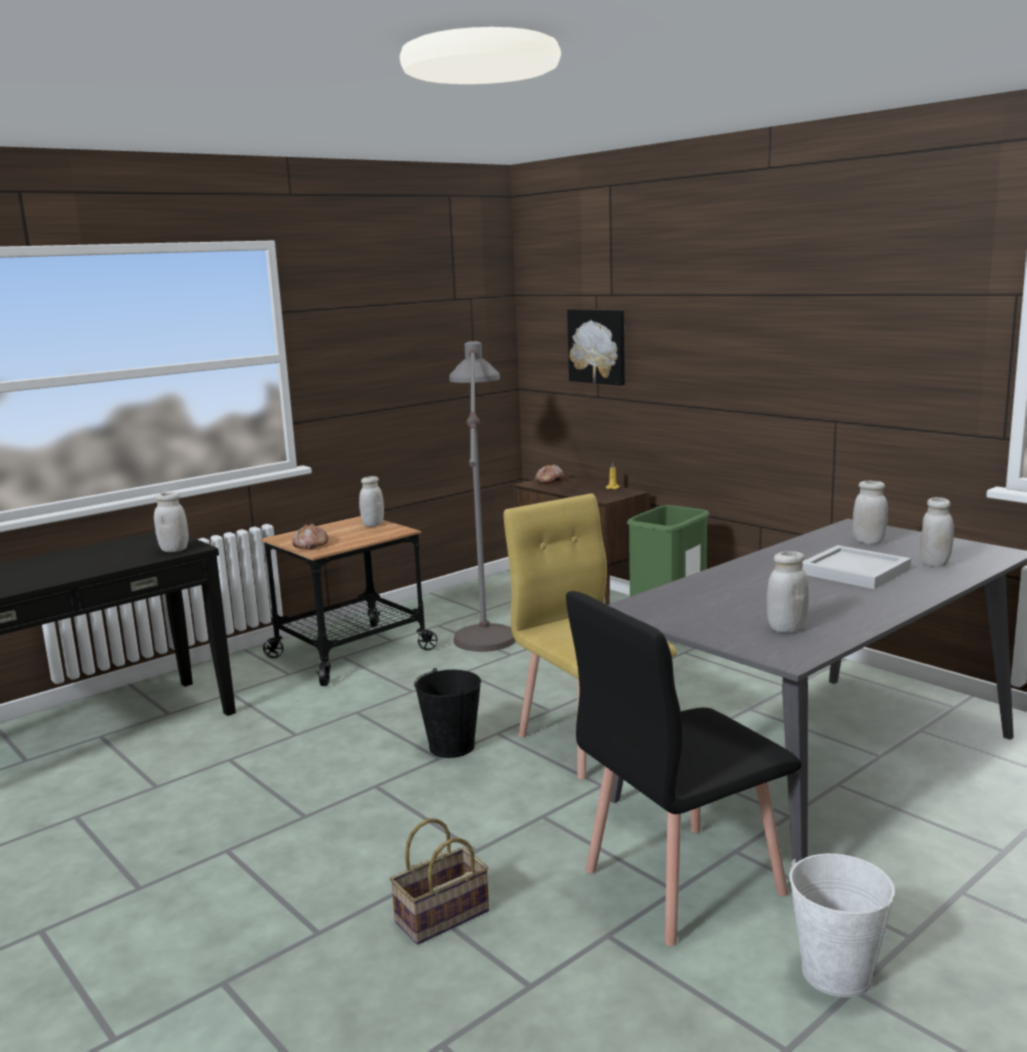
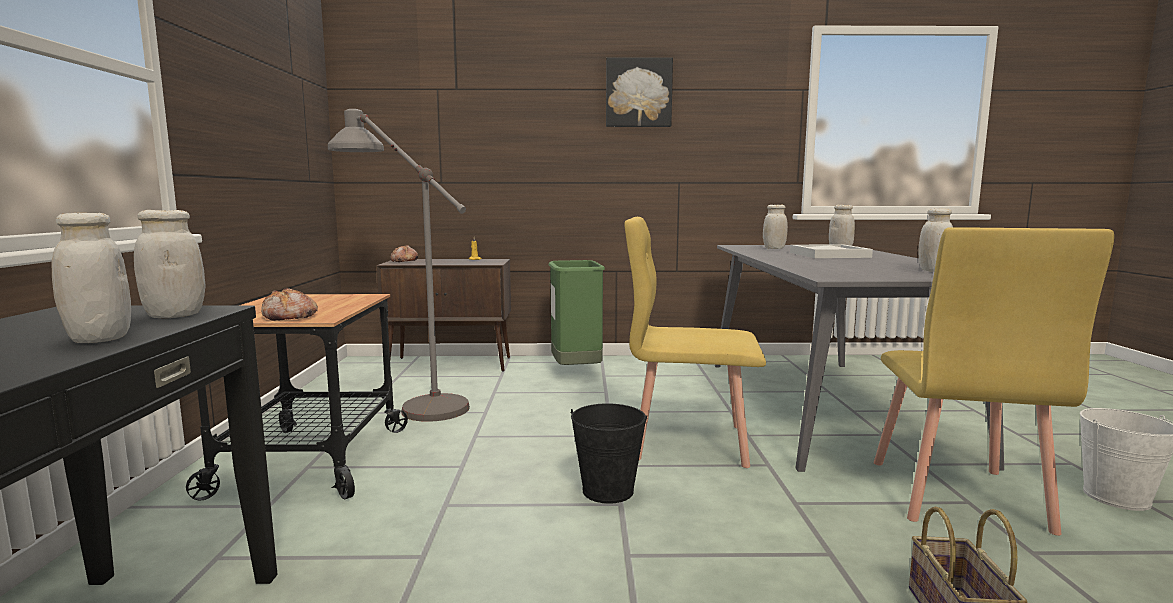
camera: 50 degrees left, 5 degrees down
(373, 524) = (314, 297): white jar -> white jar (99, 339)
(598, 346) = (443, 135): picture -> picture (638, 93)
(681, 881) = (955, 495): black chair -> yellow chair

